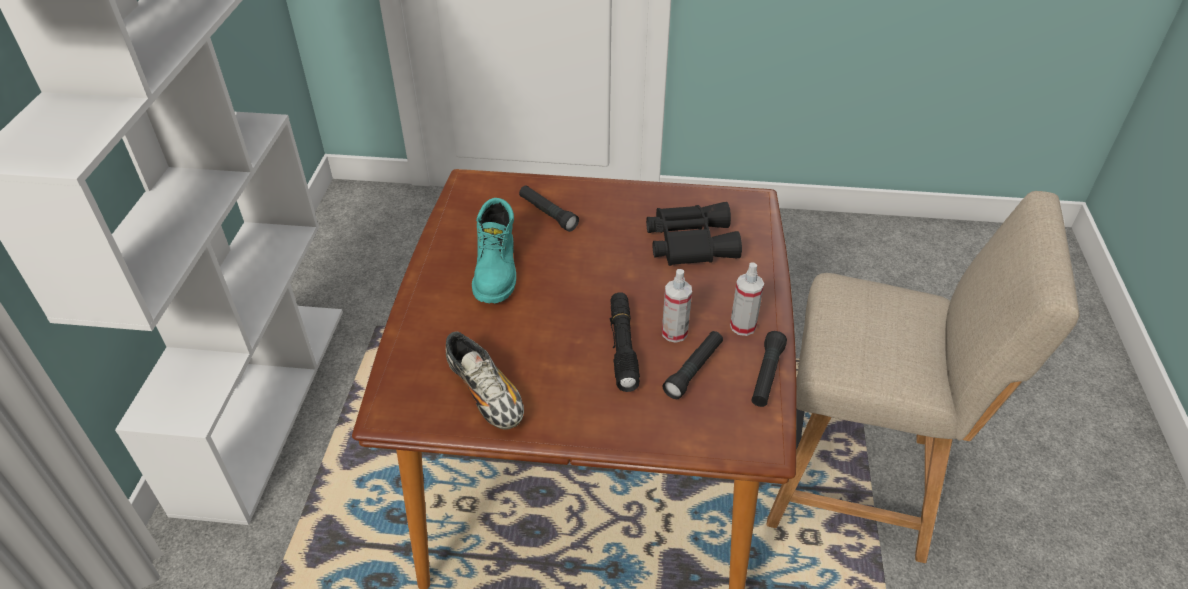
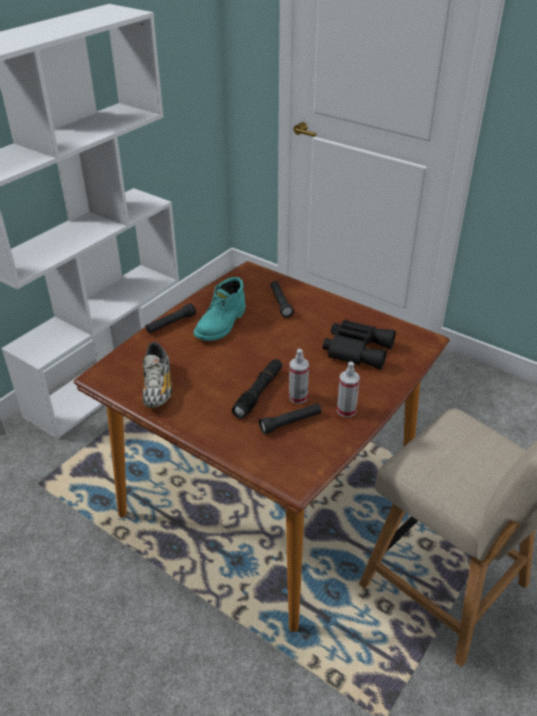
camera: 30 degrees right, 5 degrees down
(766, 376) = (335, 445): black flashlight -> black flashlight (171, 324)

